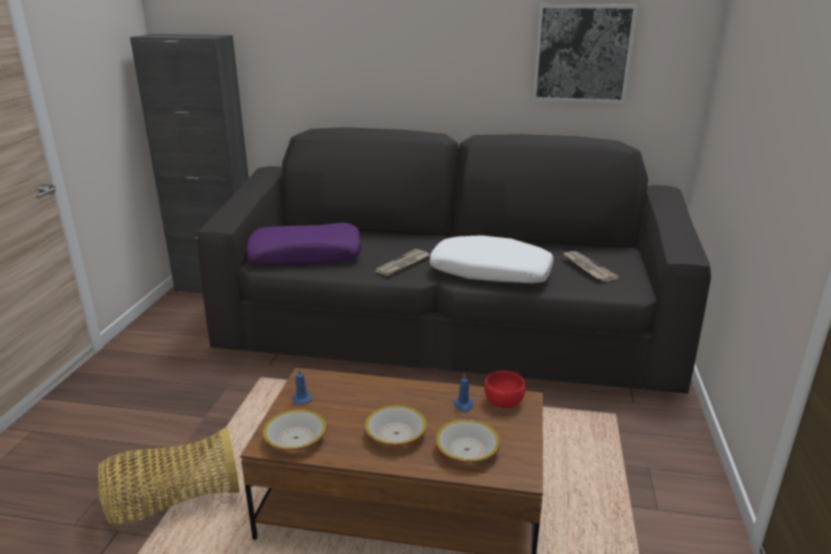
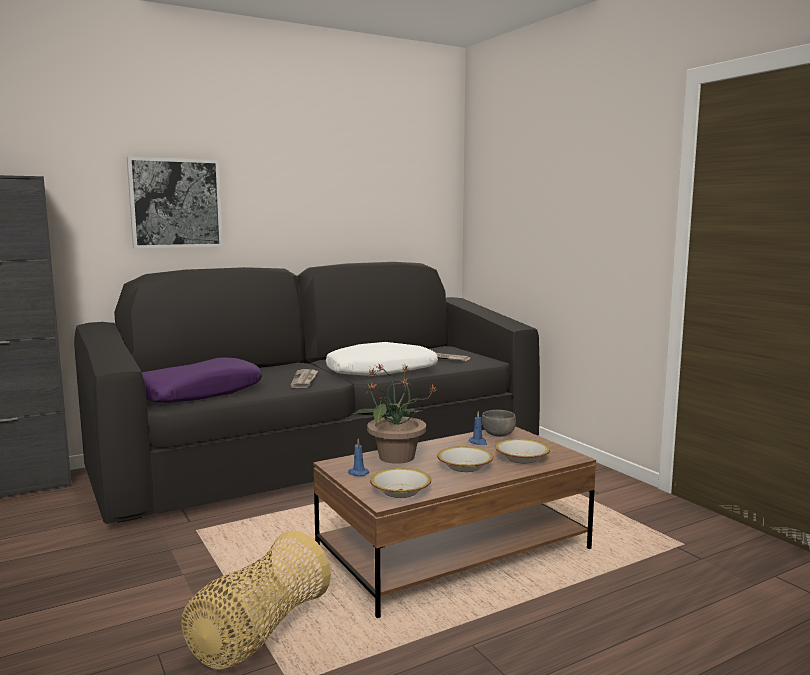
camera: 40 degrees left, 15 degrees down
(360, 391) = (395, 457): none -> potted plant
(503, 402) = (498, 434): red bowl -> grey bowl
(582, 53) = (379, 197): picture -> picture (175, 203)

